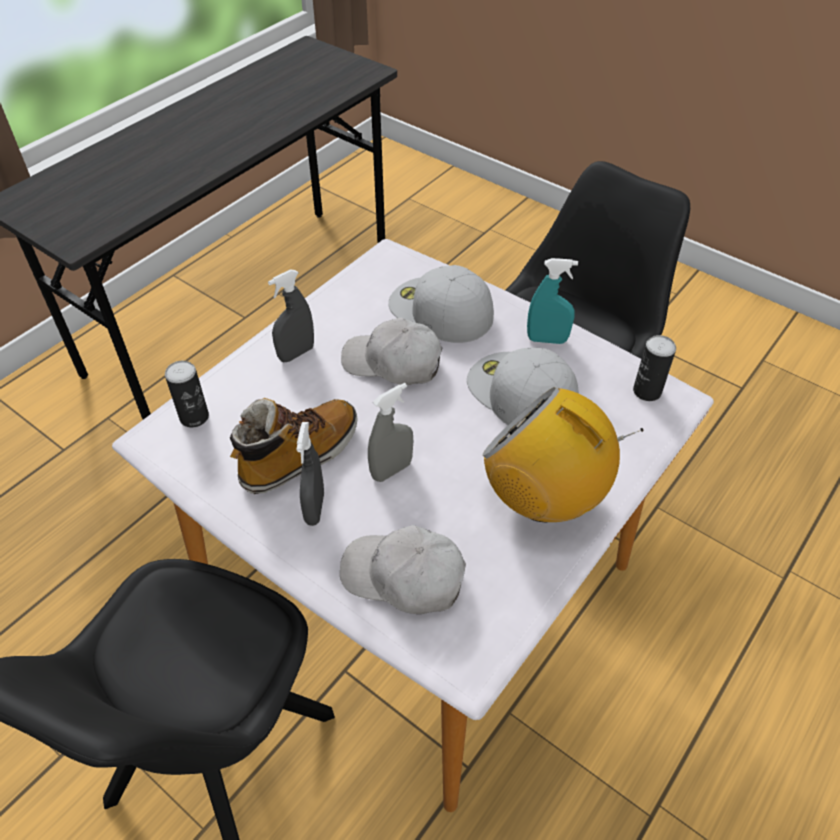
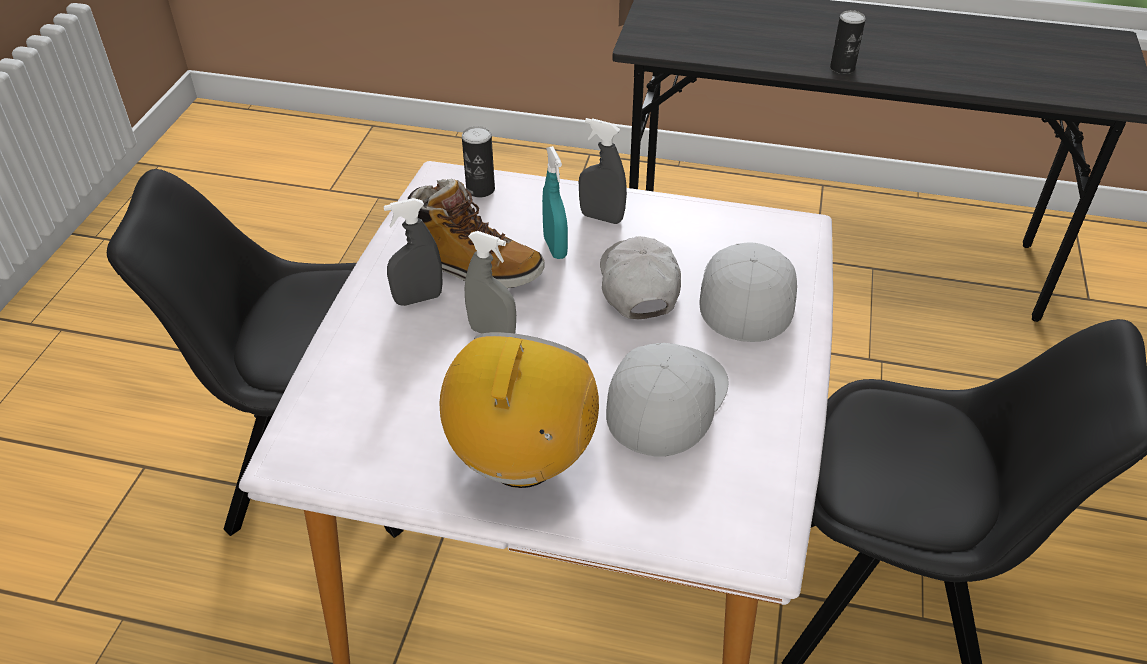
camera: 65 degrees right, 5 degrees down
(404, 577) = (369, 384): white cap -> none
(547, 339) = (772, 396): turquoise spray bottle -> turquoise spray bottle (555, 247)
(647, 391) = (754, 515): can -> can (842, 68)

